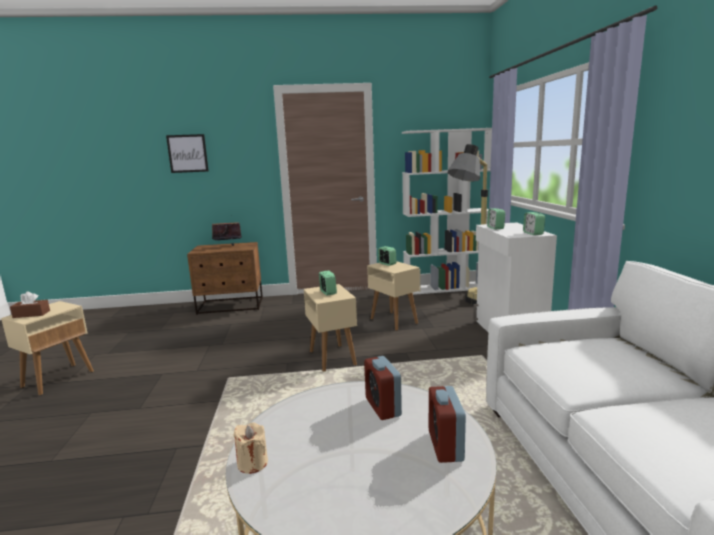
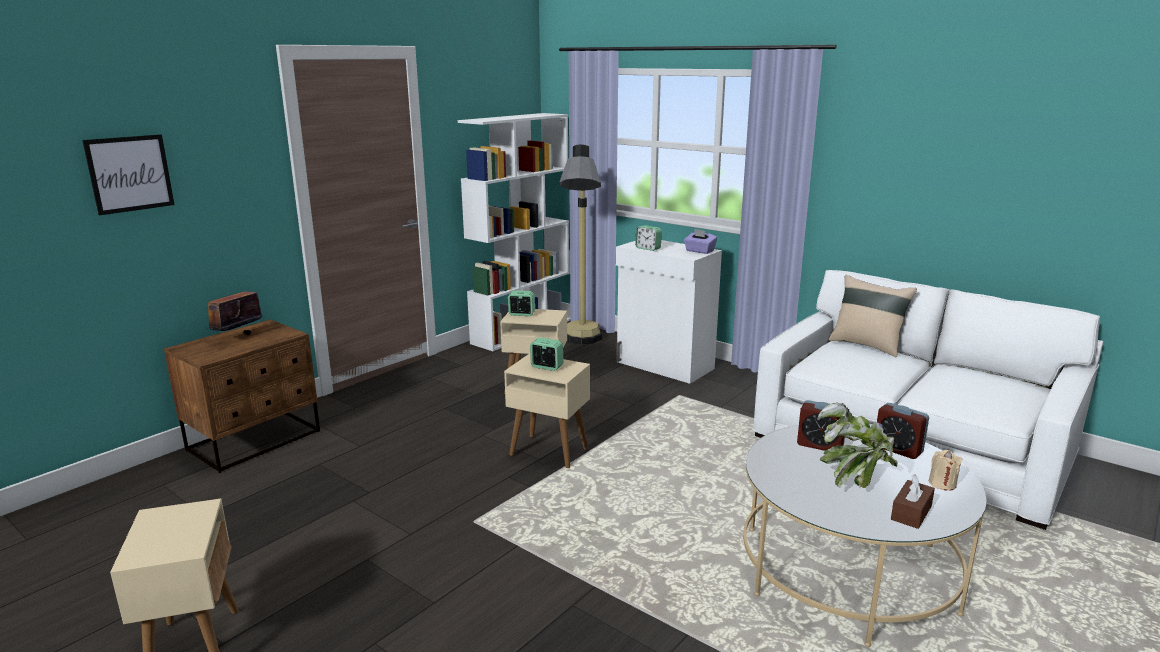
camera: 45 degrees left, 5 degrees up
(31, 314) = (164, 542): brown tissue box -> brown tissue box (911, 513)
(252, 463) = (834, 516): beige candle -> beige candle (942, 484)
(344, 445) = (854, 478): none -> potted plant
(533, 233) = (699, 251): alarm clock -> purple tissue box
(638, 350) = (867, 345): none -> beige pillow

